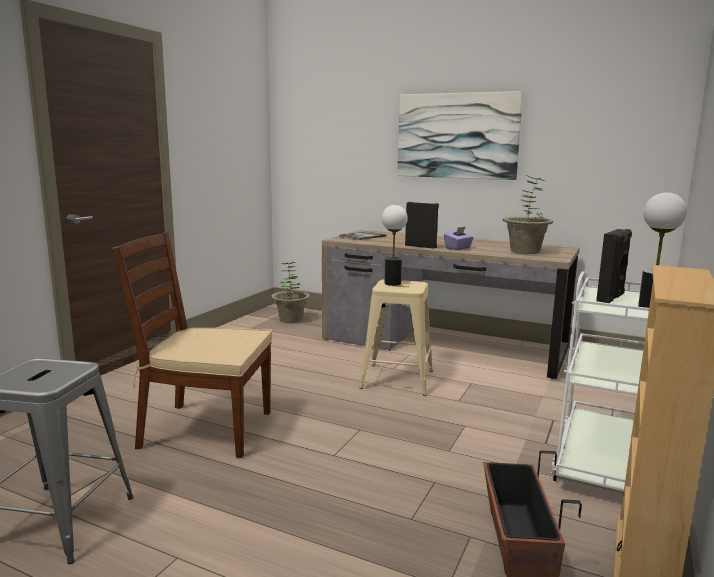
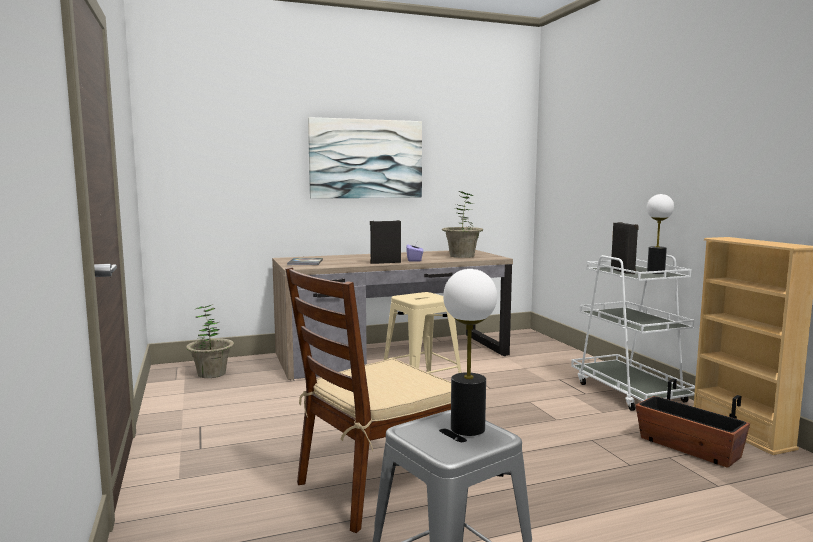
camera: 45 degrees left, 5 degrees down
(392, 283) = (411, 297): table lamp -> table lamp (467, 428)

